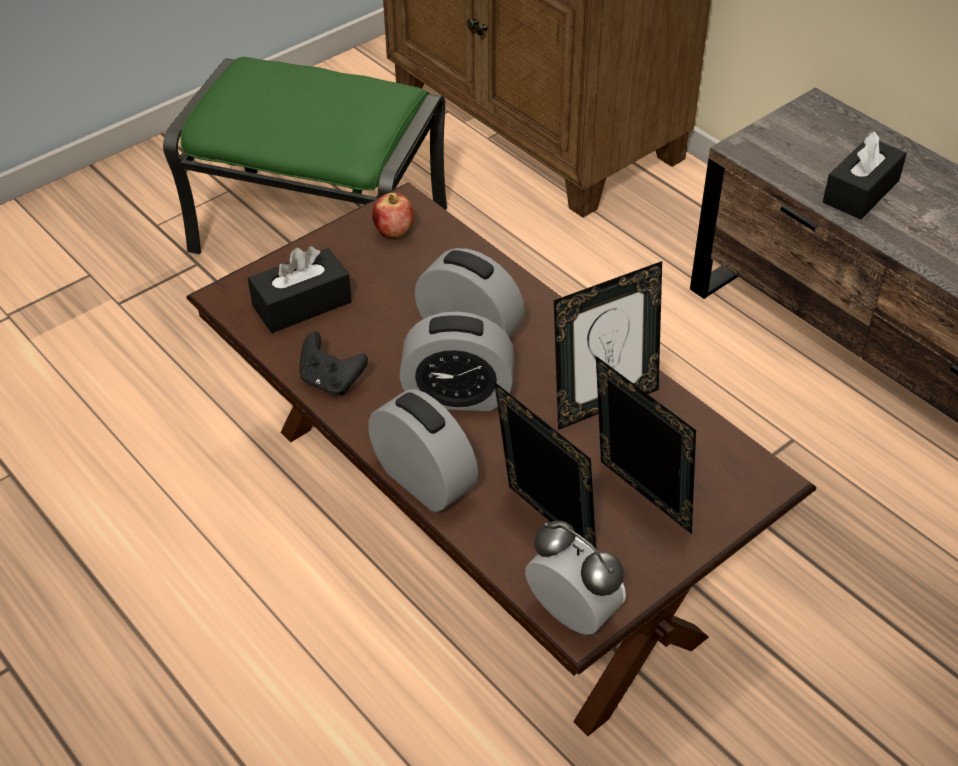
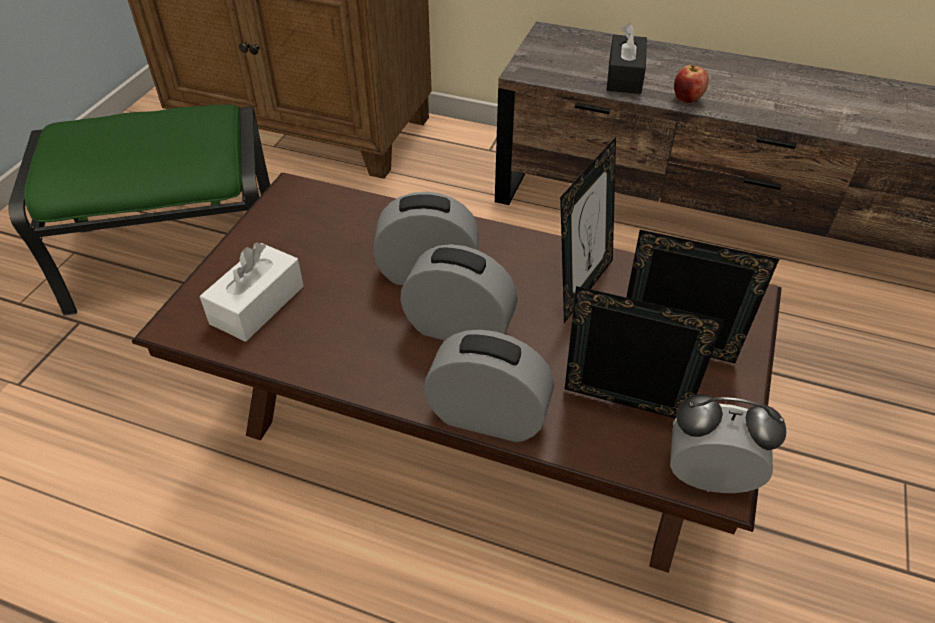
camera: 30 degrees left, 0 degrees up
(302, 304) = (257, 305): black tissue box -> white tissue box
(331, 381) = (335, 362): black game controller -> none
(394, 233) = (300, 215): apple -> apple (687, 99)
(458, 395) = (459, 329): alarm clock -> alarm clock turned 135 degrees counterclockwise

